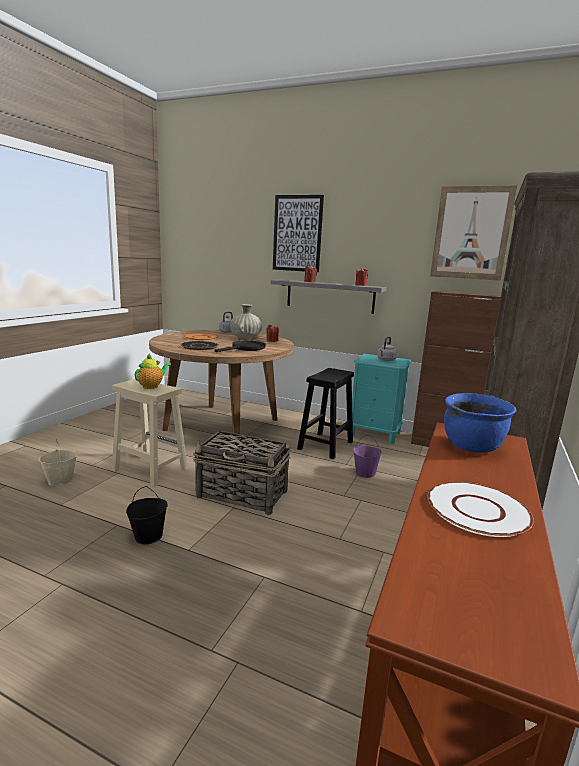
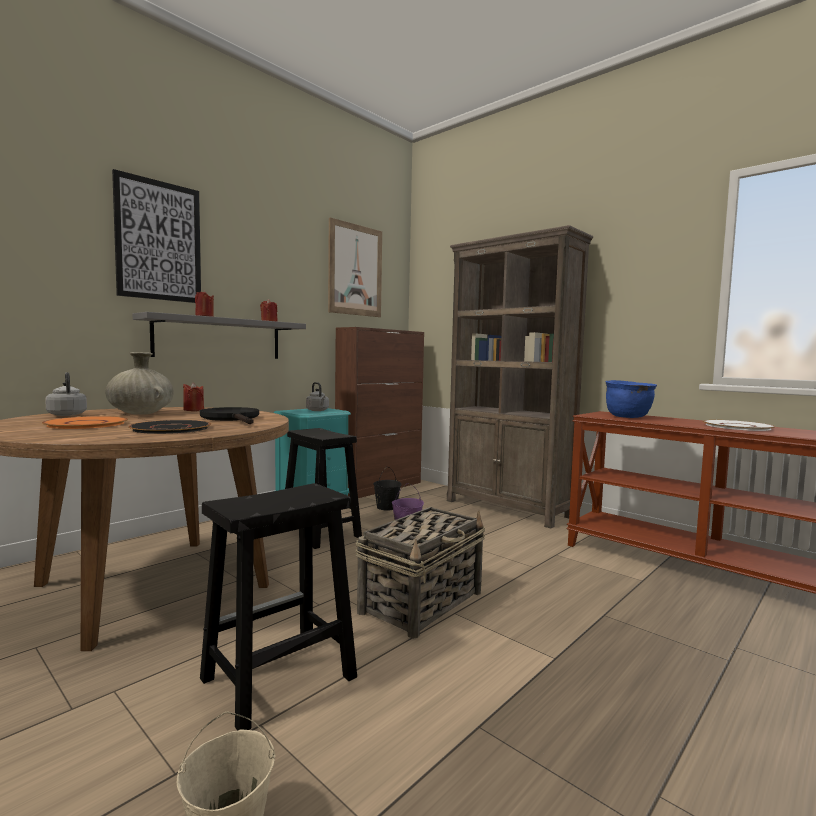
camera: 70 degrees left, 10 degrees down
(148, 536) = (518, 691): black bucket -> black bucket (386, 507)
(149, 469) = (277, 679): beige stool -> black stool
(152, 386) = (280, 496): teapot -> none

